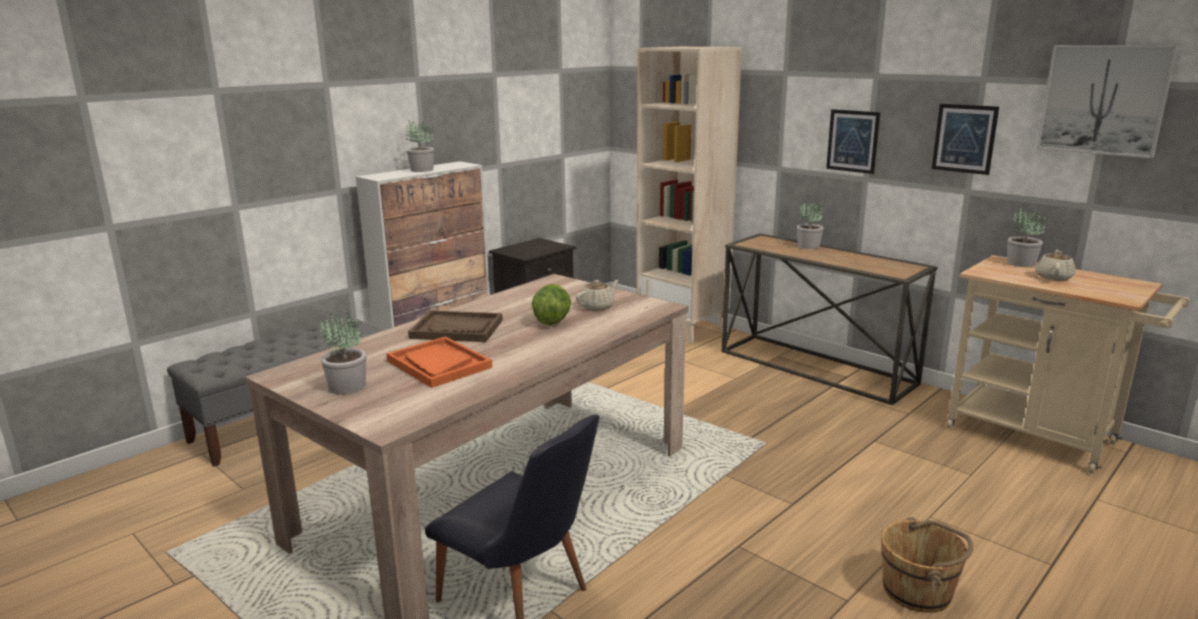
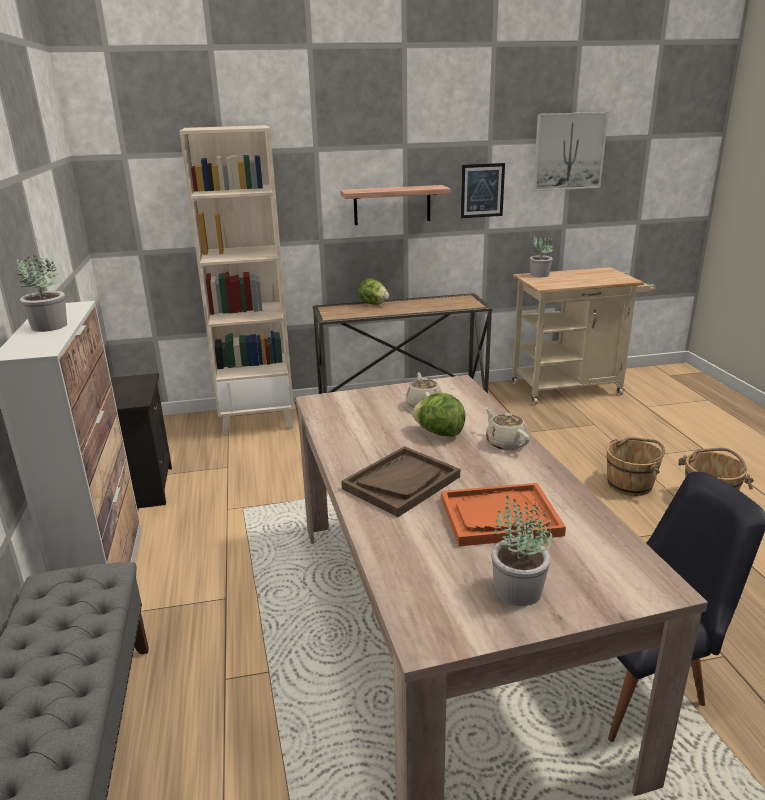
camera: 55 degrees left, 5 degrees up
(808, 246) = (373, 304): potted plant -> lettuce
(852, 141) = (392, 205): picture -> shelf
(863, 528) = (630, 484): none -> brown bucket
(1054, 277) = (574, 278): beige teapot -> beige teapot (505, 443)

